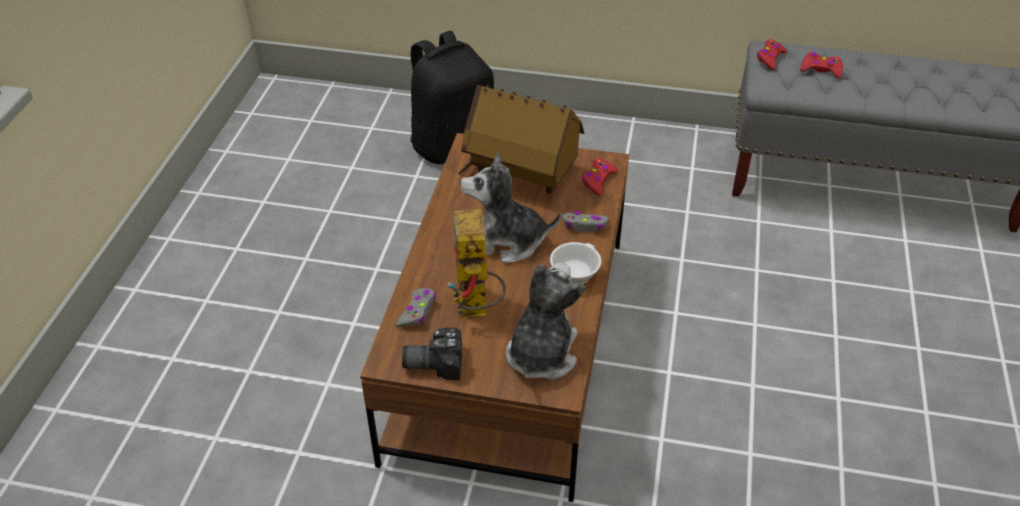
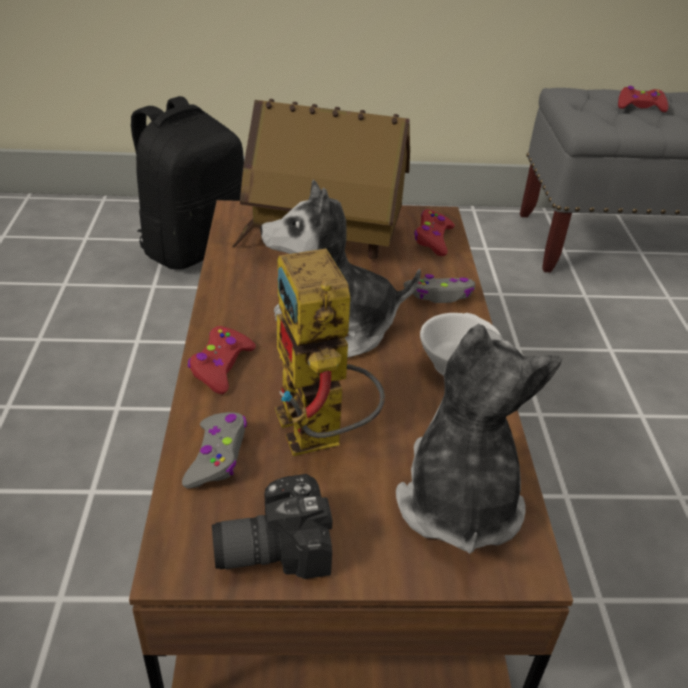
camera: 15 degrees left, 5 degrees down
(770, 58) = (578, 99): red game controller -> red game controller (221, 366)

